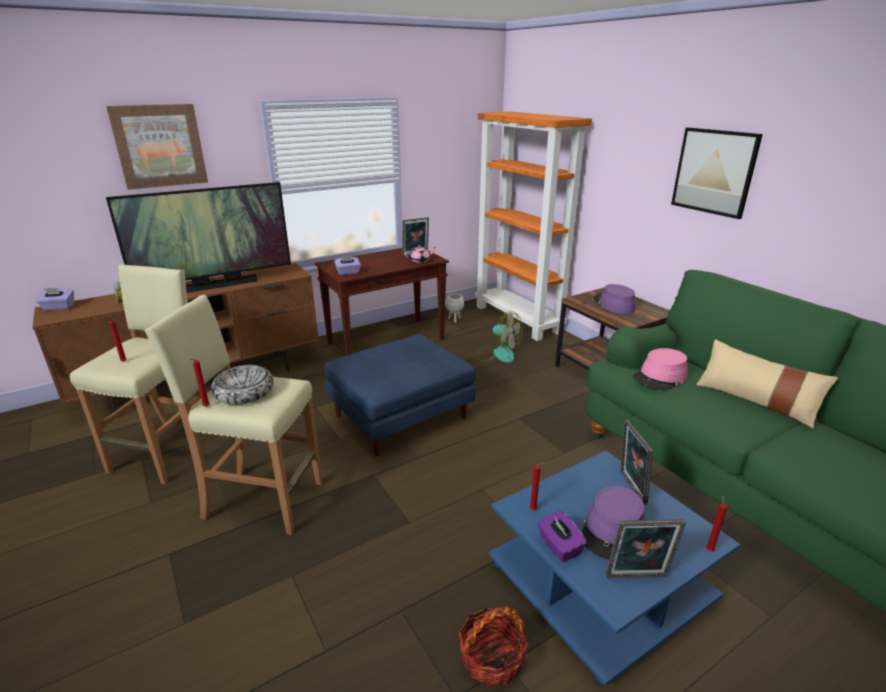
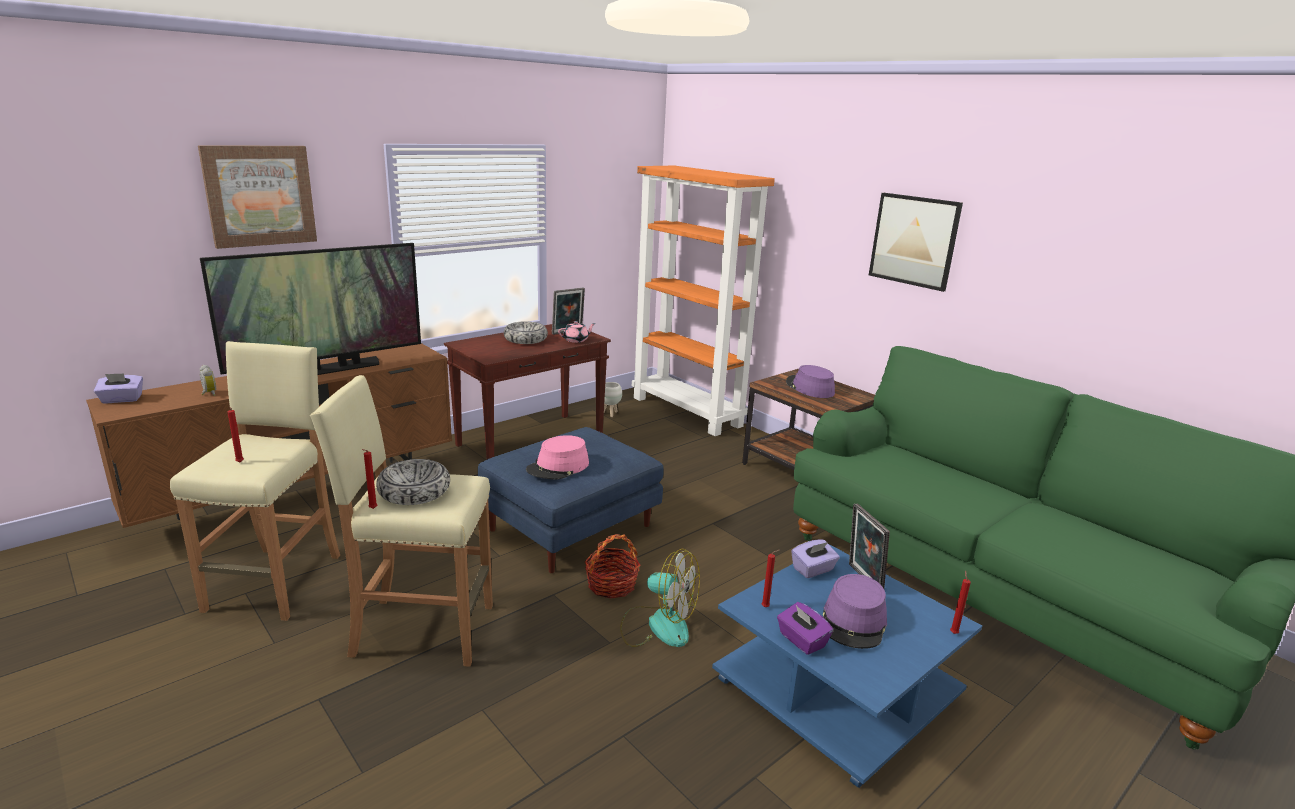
camera: 10 degrees left, 5 degrees down
(348, 273) = (491, 354): purple tissue box -> purple tissue box (813, 569)
(379, 260) = (525, 339): none -> bowl
(491, 658) = (735, 773): basket -> basket (611, 585)
(498, 354) = (672, 452): fan -> fan (658, 625)
(637, 578) = (888, 664): picture frame -> none
(660, 377) = (876, 463): pink hat -> pink hat (558, 467)
(755, 401) = (977, 484): beige pillow -> none

